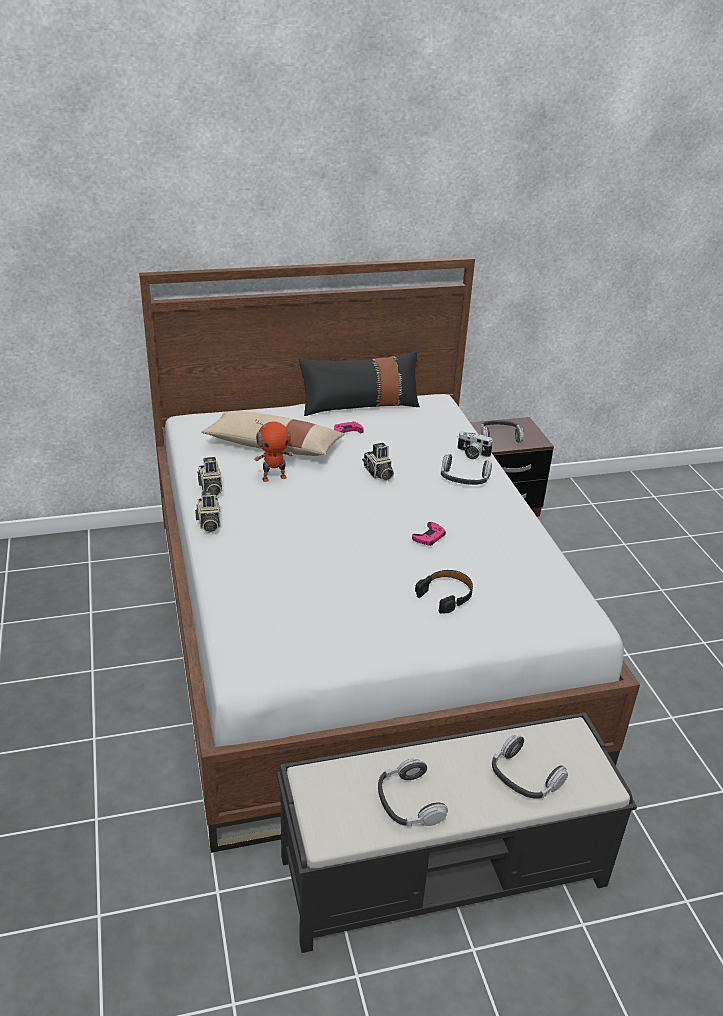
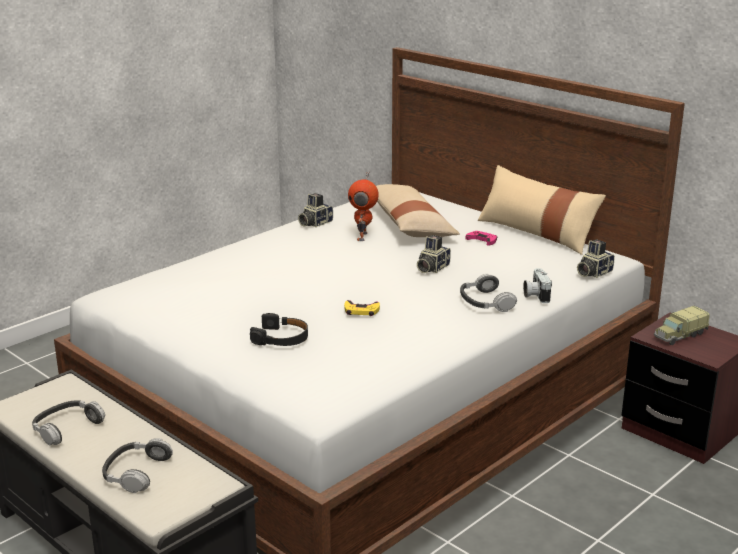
camera: 60 degrees right, 10 degrees down
(208, 523) = (268, 235): camera -> camera (593, 273)
(274, 477) = (363, 236): toy robot -> toy robot turned 60 degrees clockwise
(360, 405) = (536, 233): black pillow -> beige pillow
(429, 537) = (361, 311): pink game controller -> yellow game controller
(500, 436) = (679, 336): headphones -> toy truck

